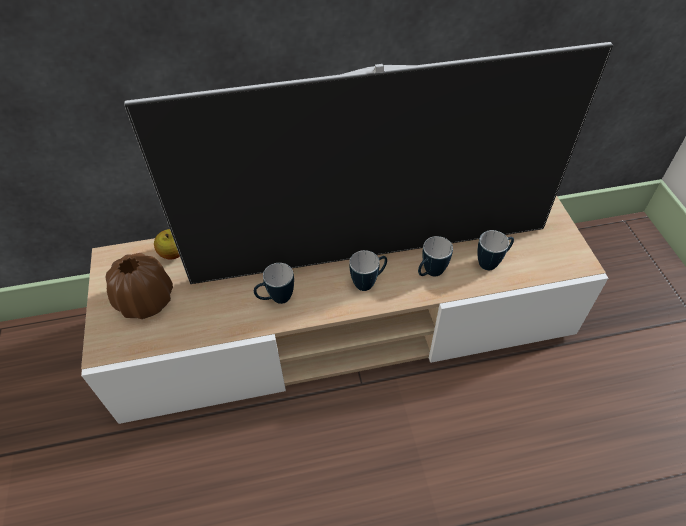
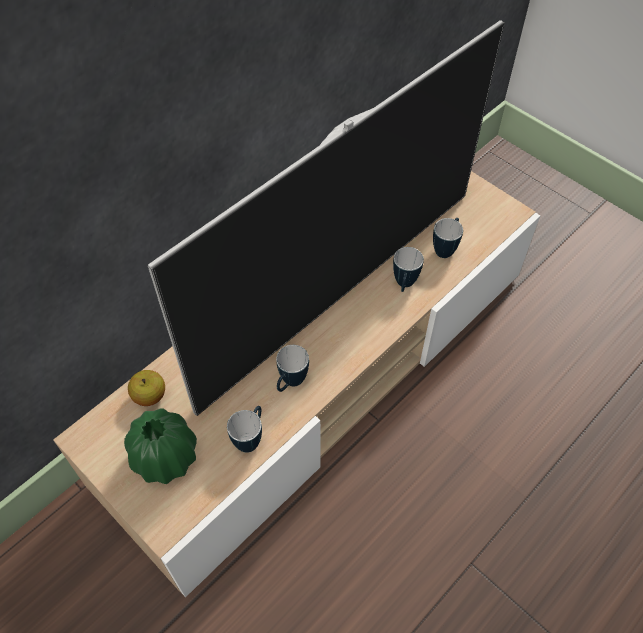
camera: 35 degrees left, 5 degrees up
(146, 301) = (165, 458): brown vase -> green vase
(368, 282) = (359, 322): mug -> mug (250, 438)

